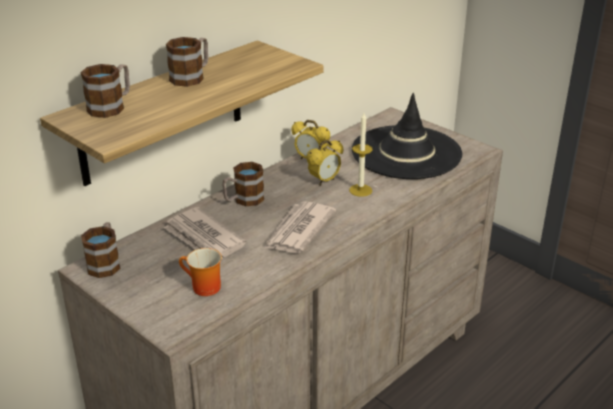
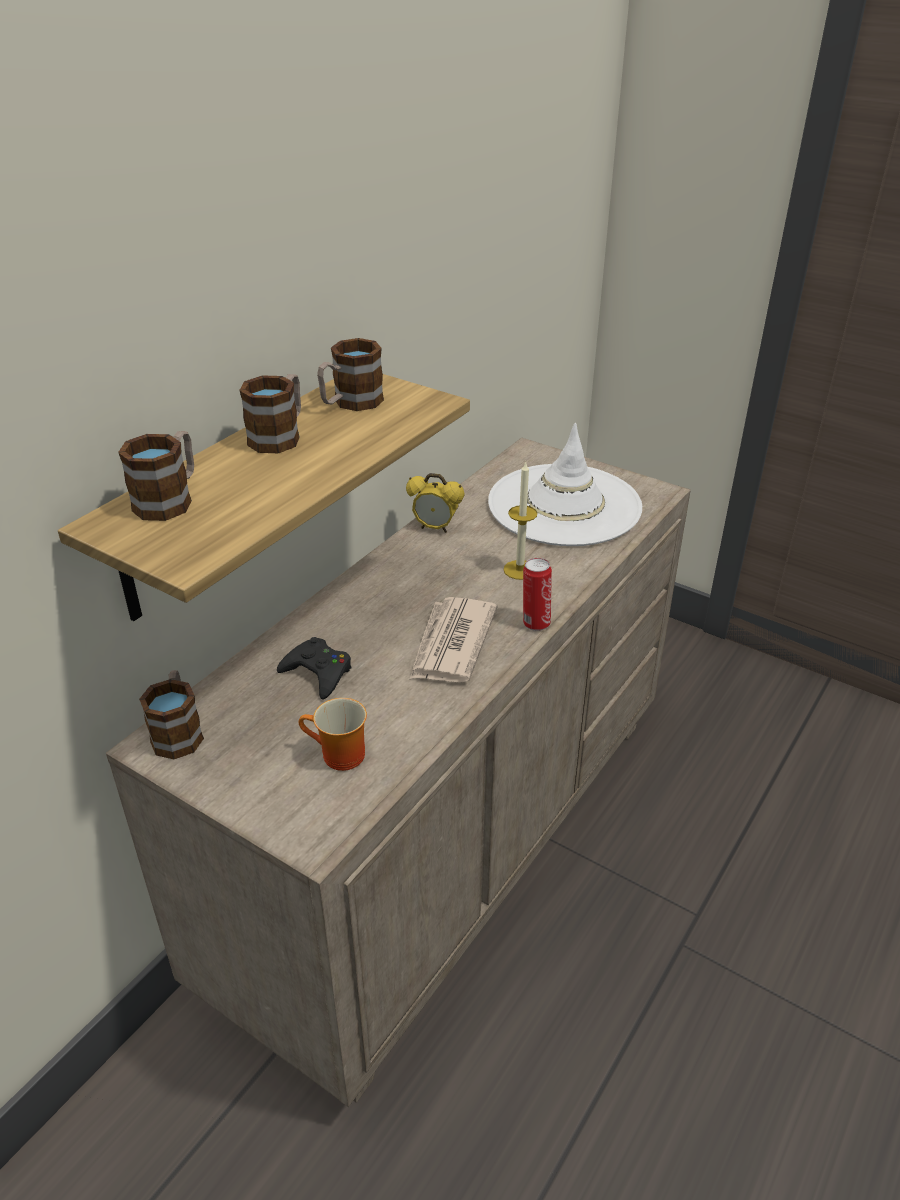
camera: 10 degrees left, 5 degrees up
(204, 239) = (318, 673): newspaper -> black game controller
(243, 200) = (358, 603): mug -> mug (350, 403)
(324, 181) = (465, 560): alarm clock -> none
(360, 223) = (535, 623): none -> can
(406, 153) = (564, 505): black hat -> white hat

